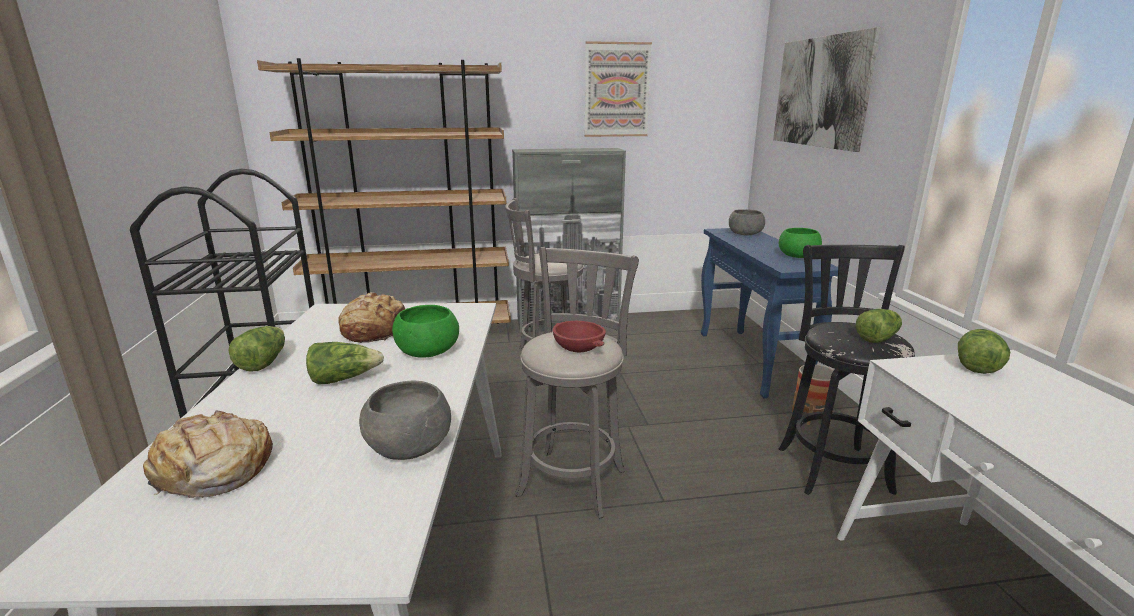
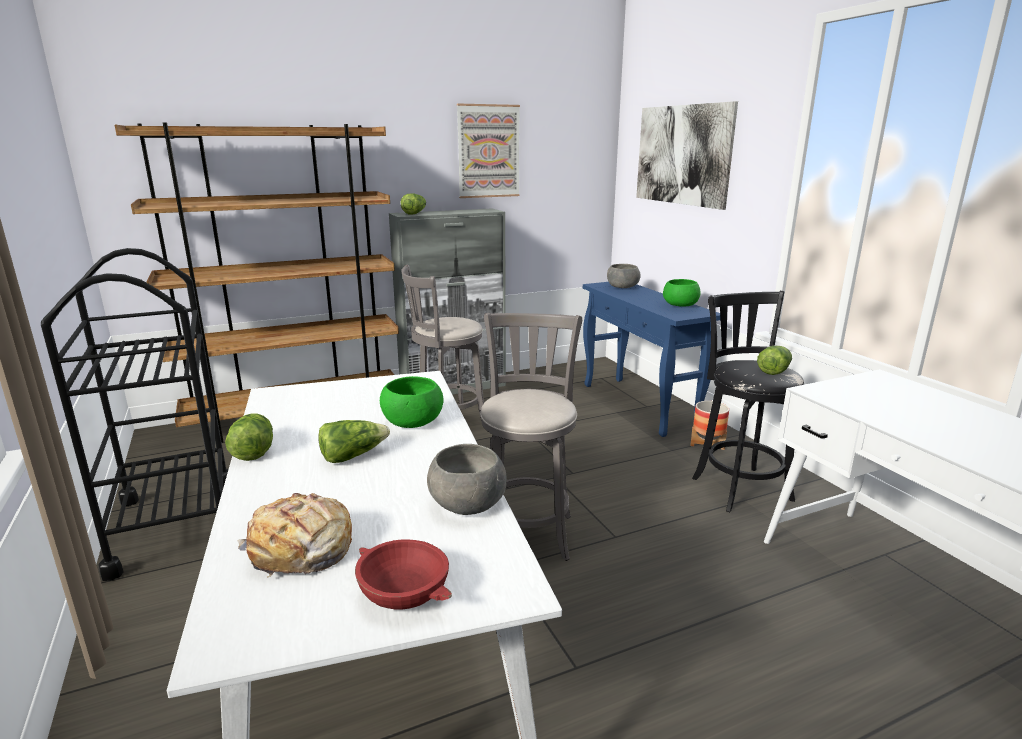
camera: 15 degrees left, 0 degrees up
(375, 330) = (342, 408): bread -> none
(577, 347) = (536, 404): red bowl -> red bowl (402, 593)
(976, 365) = (861, 383): lettuce -> lettuce (415, 213)

